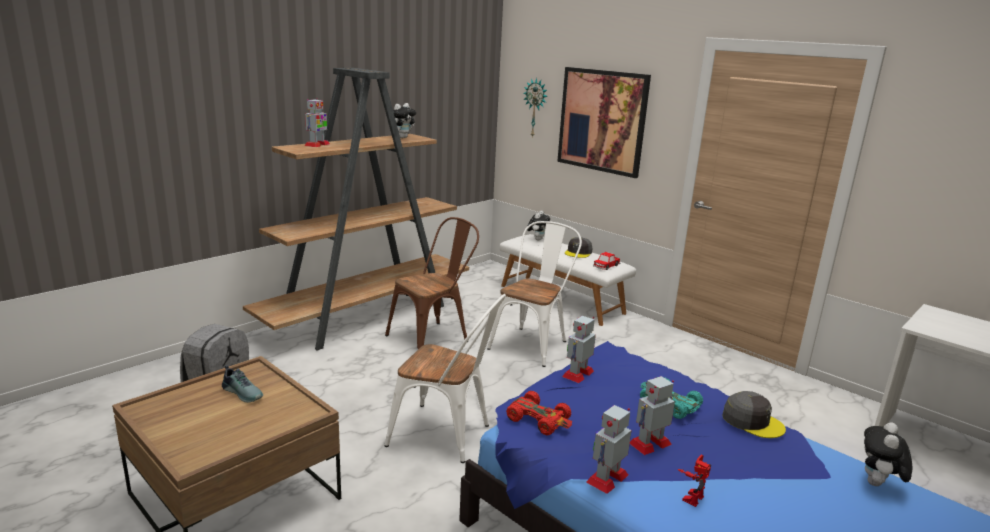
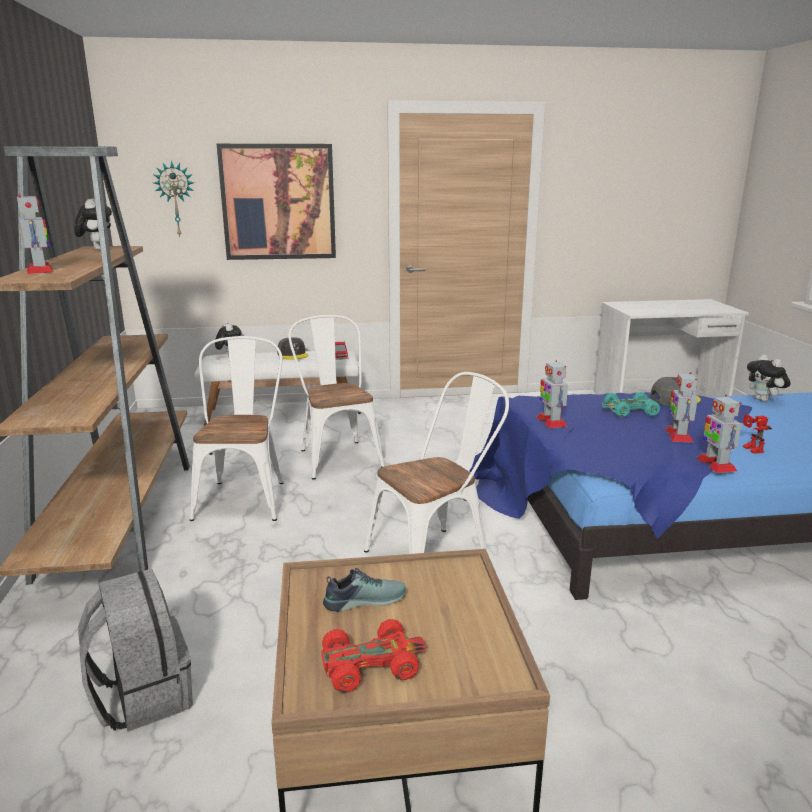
camera: 50 degrees left, 0 degrees up
(433, 337) = (244, 496): brown chair -> white chair
(539, 420) = (613, 458): red toy car -> red toy car (371, 664)

